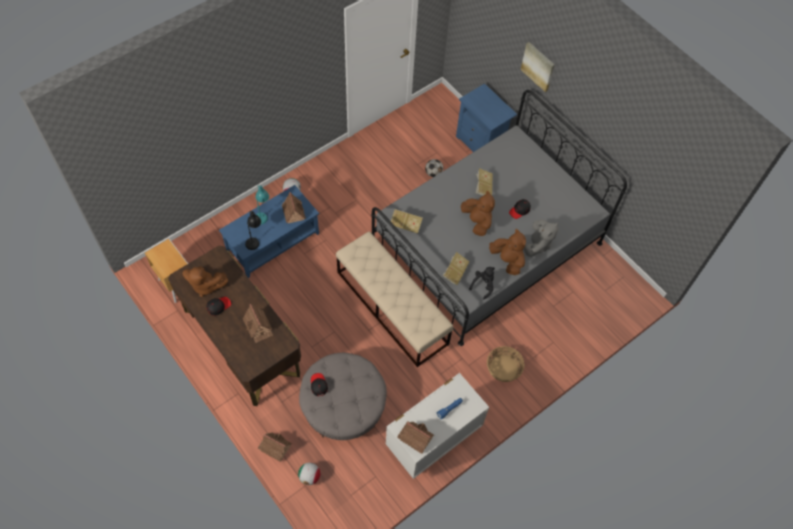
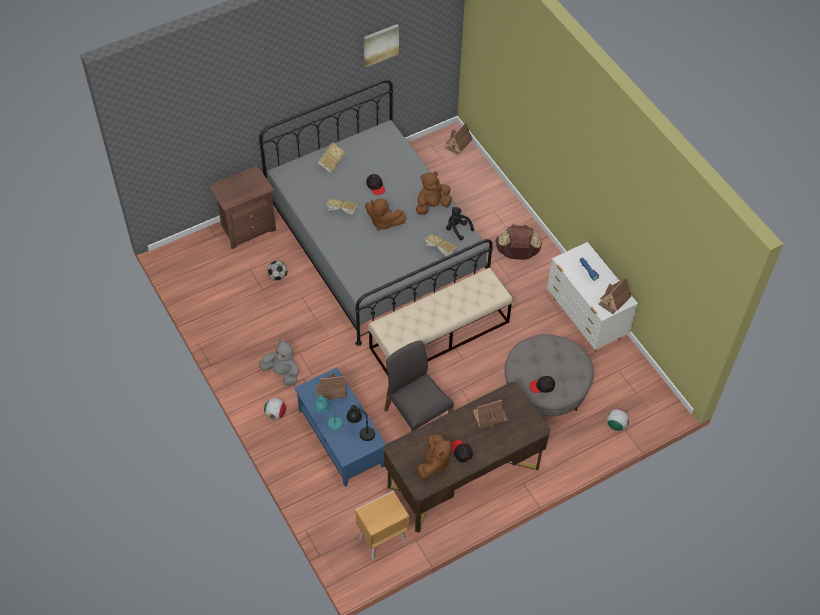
camera: 80 degrees left, 5 degrees down
(274, 447) = (584, 453): toy house -> toy house (458, 144)
(300, 298) = (417, 417): none -> grey chair
(406, 225) = (377, 281): book -> book (331, 162)
(477, 221) = (383, 222): brown plush toy -> brown plush toy turned 135 degrees counterclockwise
(481, 143) = (247, 228): blue nightstand -> brown nightstand
(503, 368) = (517, 254): basket -> brown backpack
(537, 244) = (417, 179): grey plush toy -> grey plush toy (282, 373)
(538, 66) = (258, 103): picture -> picture (380, 44)

